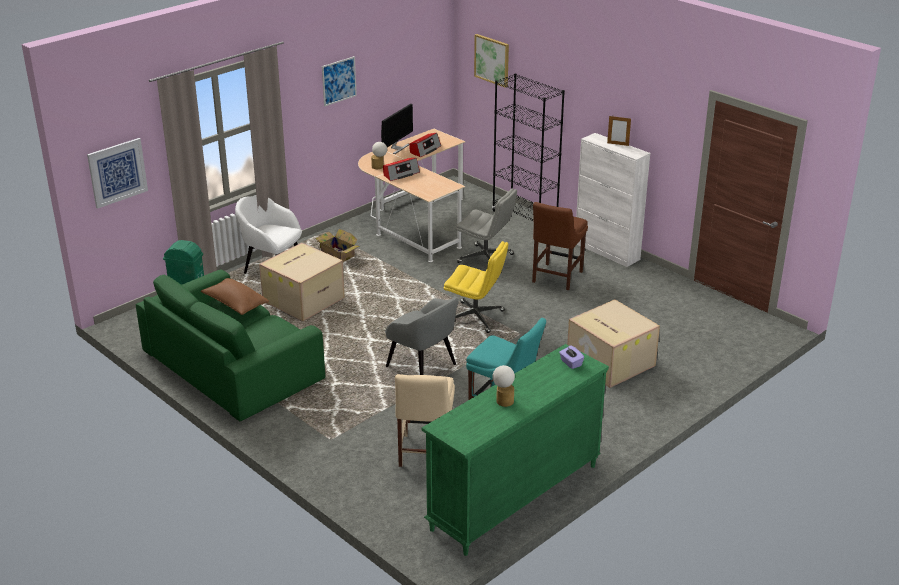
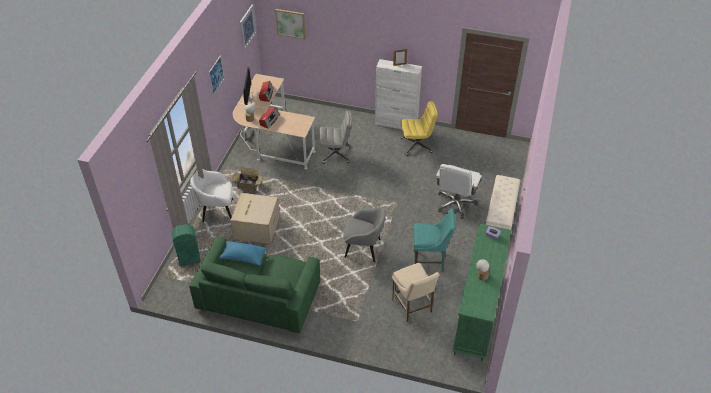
camera: 30 degrees left, 15 degrees up
(117, 172) = (138, 206): picture -> picture (247, 27)
(235, 304) = (243, 257): brown pillow -> blue pillow
(476, 317) = (364, 201): yellow office chair -> yellow office chair (416, 145)
(525, 218) = (332, 114): black bookcase -> none
(556, 278) = (384, 154): brown chair -> none
(609, 362) = (455, 204): cardboard box -> white office chair
(664, 400) = (500, 218): none -> beige bench

